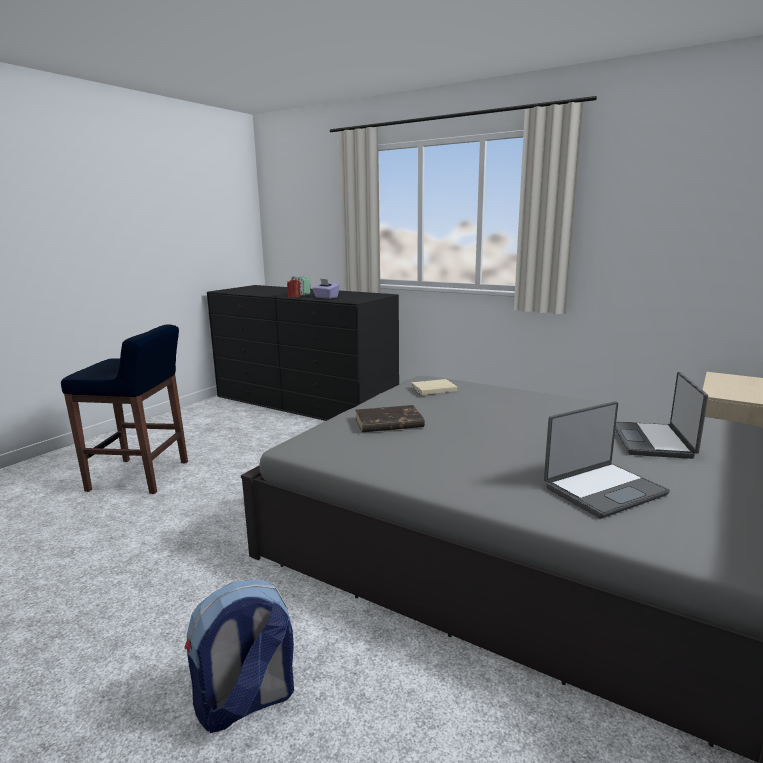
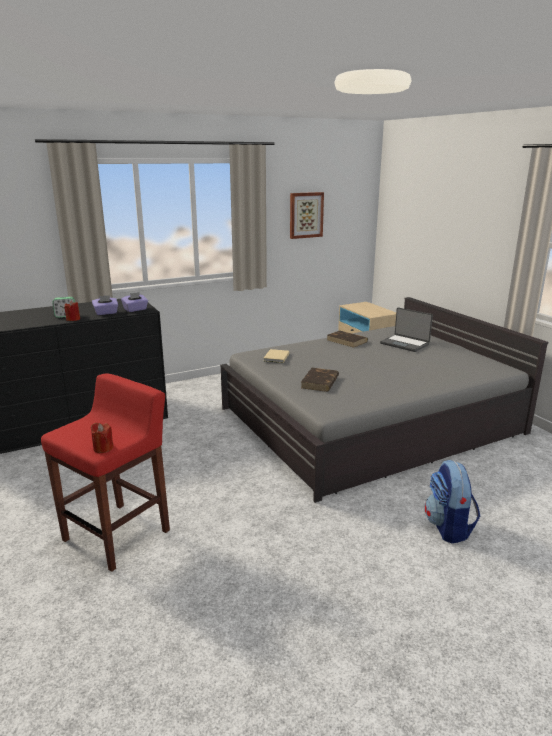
camera: 60 degrees left, 5 degrees up
(84, 374) = (103, 448): none -> red candle
(141, 476) = (118, 534): blue stool -> red stool
(350, 299) = (135, 309): none -> purple tissue box
(574, 407) = (347, 341): none -> brown book
(603, 490) = (444, 367): laptop -> none
(660, 210) = (306, 215): none -> picture

